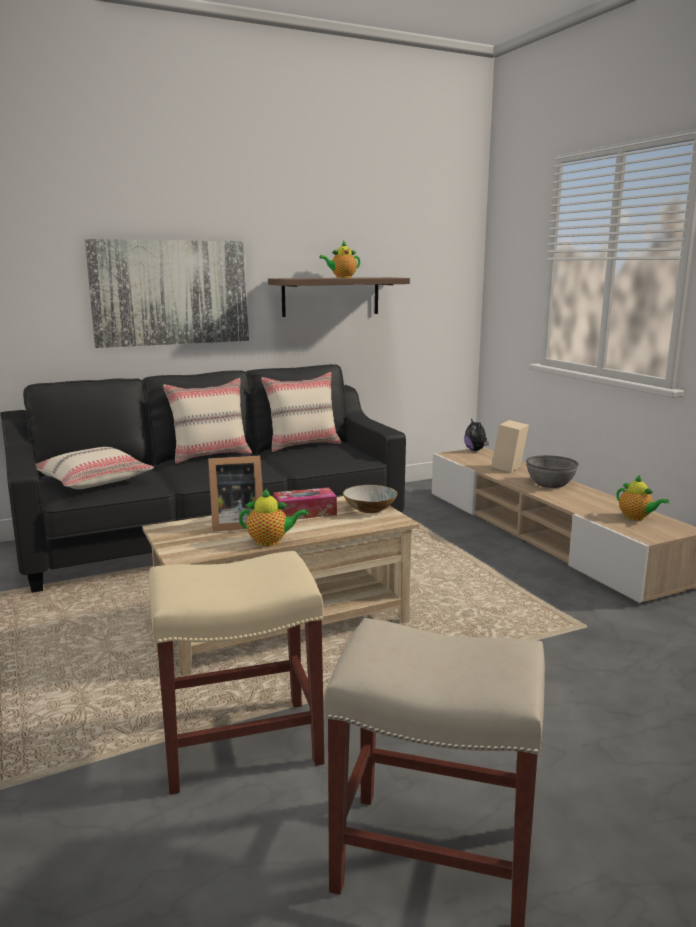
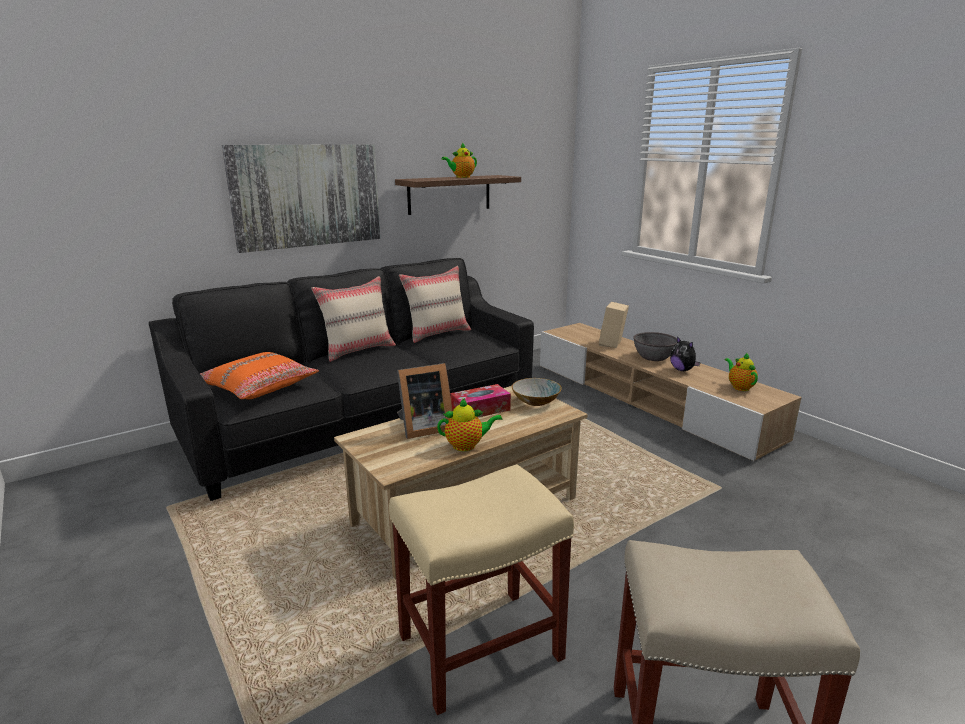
camera: 10 degrees left, 5 degrees up
(94, 480) = (259, 386): beige pillow -> orange pillow
(476, 450) = (575, 326): plush toy -> plush toy (682, 370)
(636, 518) = (739, 387): teapot -> teapot turned 150 degrees counterclockwise

